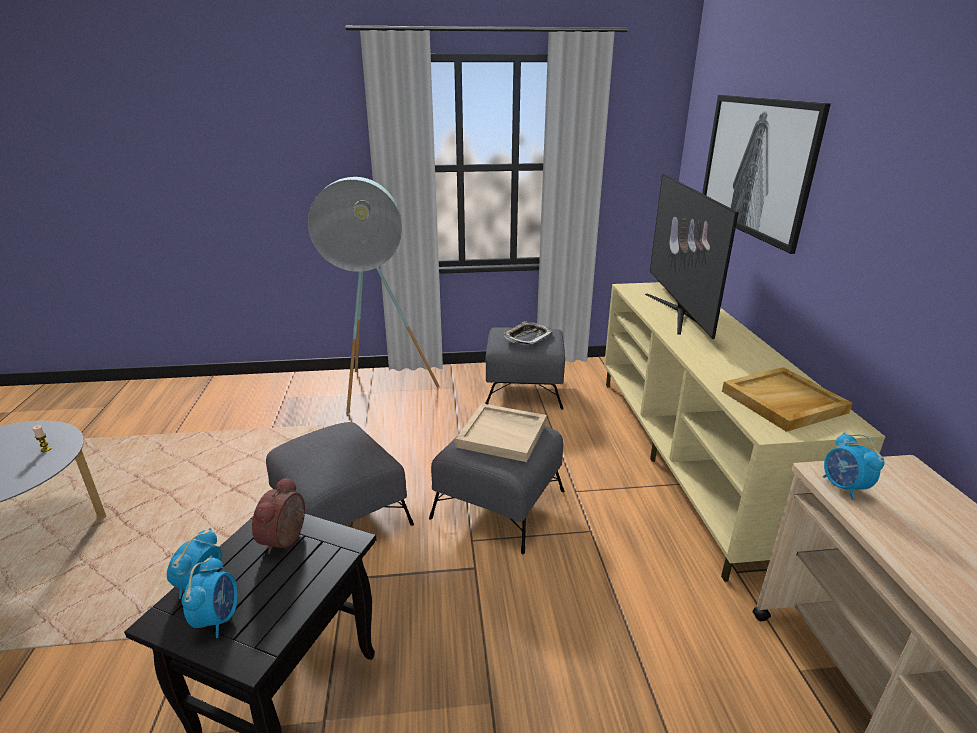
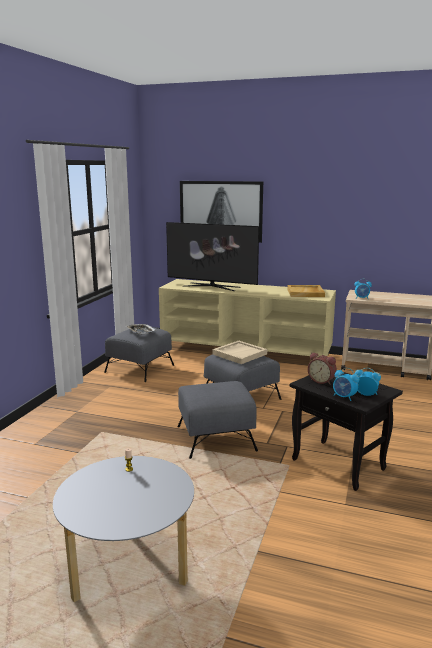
camera: 65 degrees left, 10 degrees down
(378, 399) = (91, 410): turquoise floor lamp -> none

